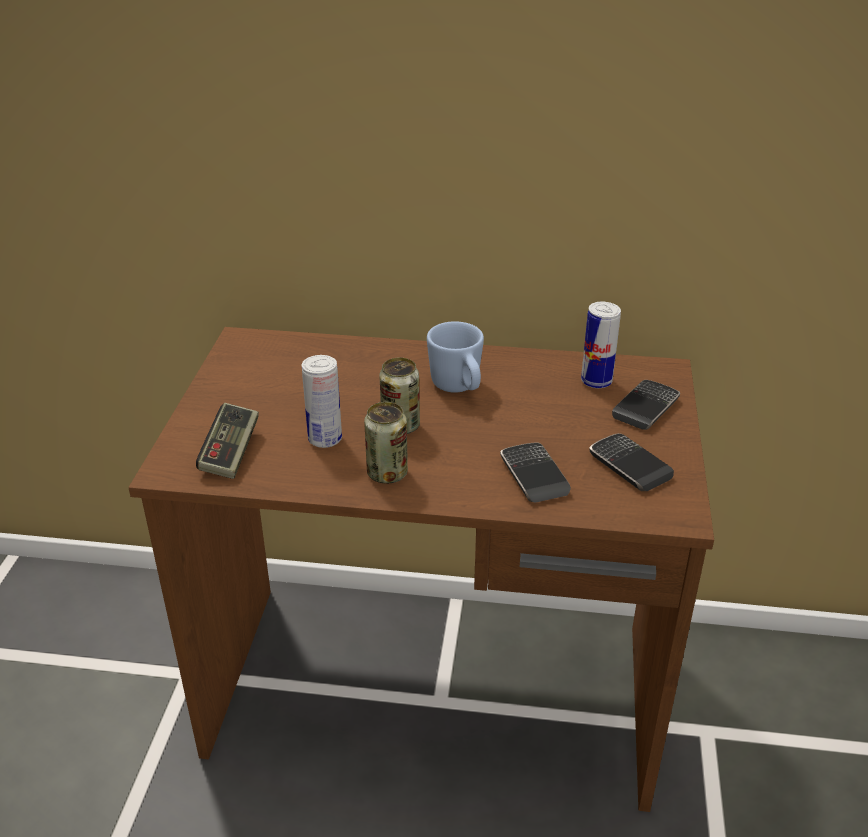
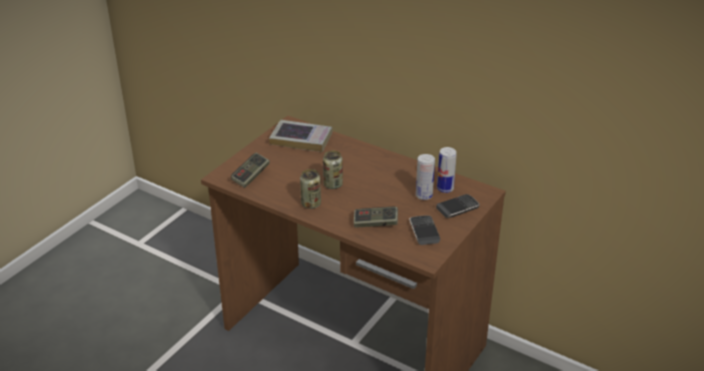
camera: 25 degrees right, 0 degrees up
(281, 361) = (301, 139): none -> book
(325, 439) = (295, 181): can -> can (424, 196)
(458, 388) = (374, 174): blue mug -> none
(534, 476) = (375, 223): phone -> game controller

